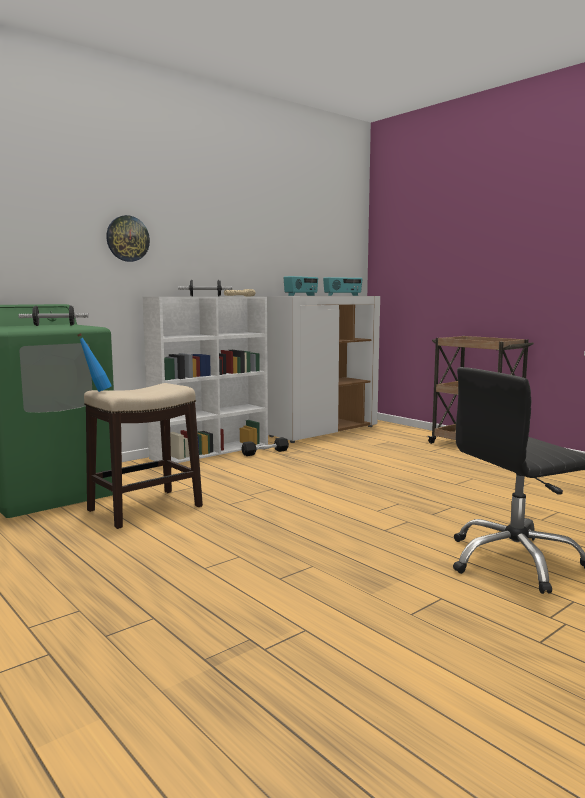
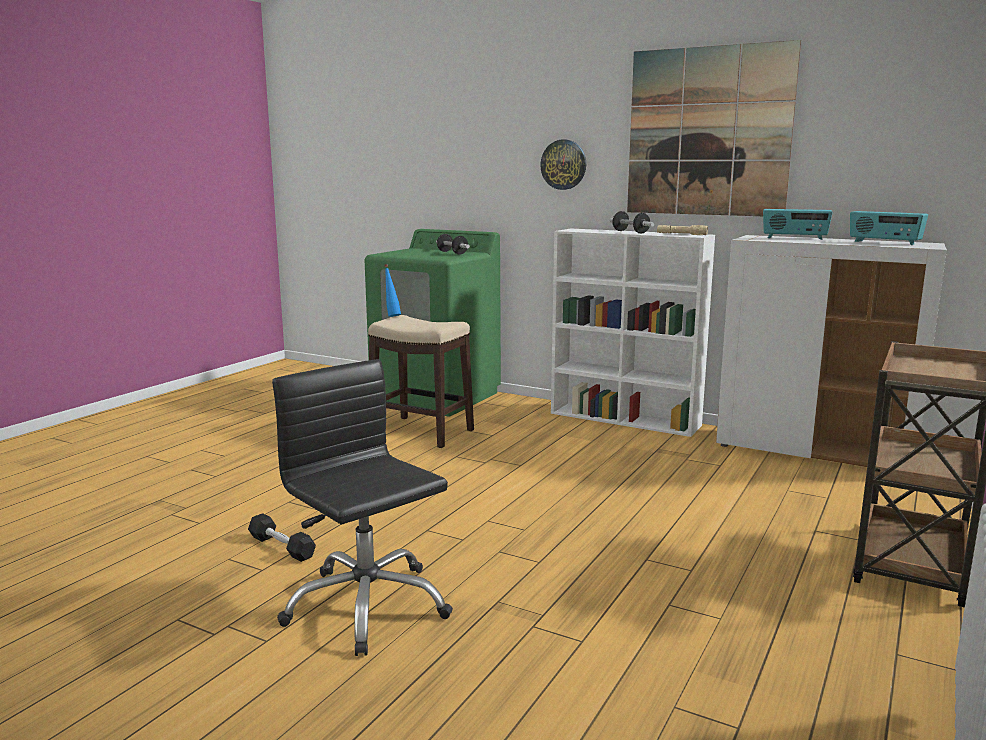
camera: 70 degrees right, 5 degrees up
(235, 221) = (708, 132): none -> picture
(265, 452) = (654, 440): black dumbbell -> black dumbbell (282, 547)

